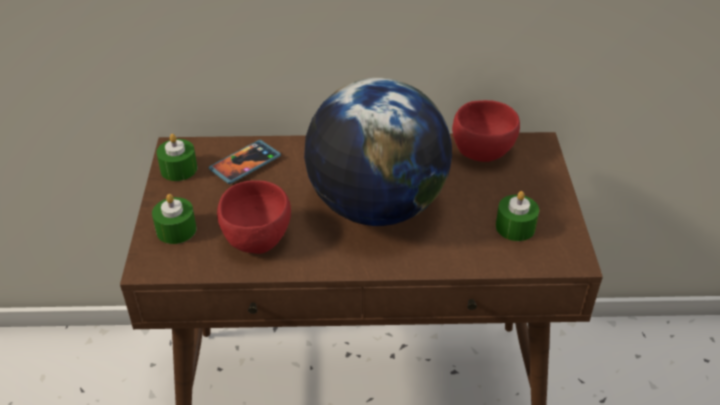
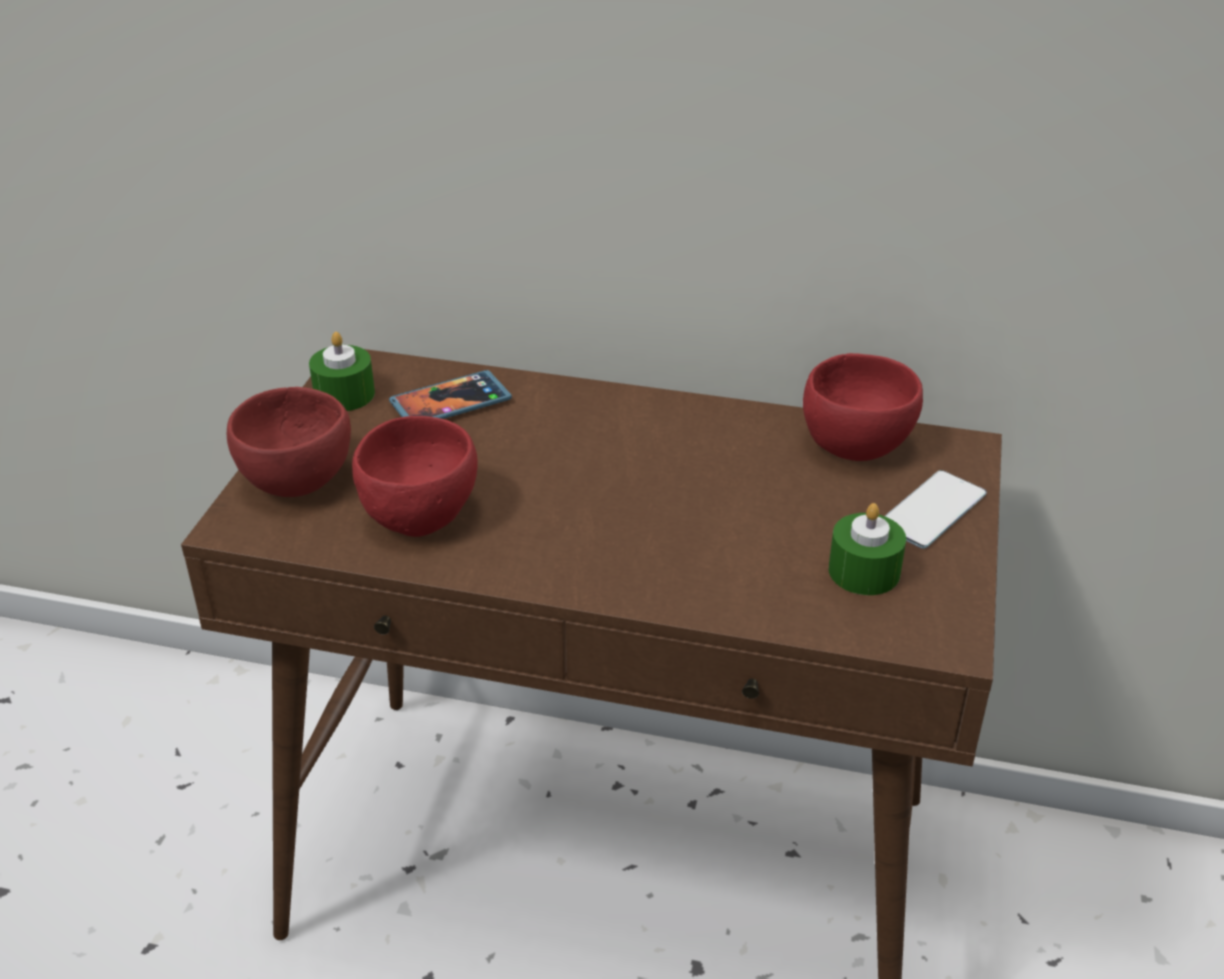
camera: 15 degrees right, 5 degrees down
(176, 230) = (301, 481): green candle -> red bowl
(376, 206) = (635, 499): globe -> none
(537, 184) = (932, 510): none -> phone

